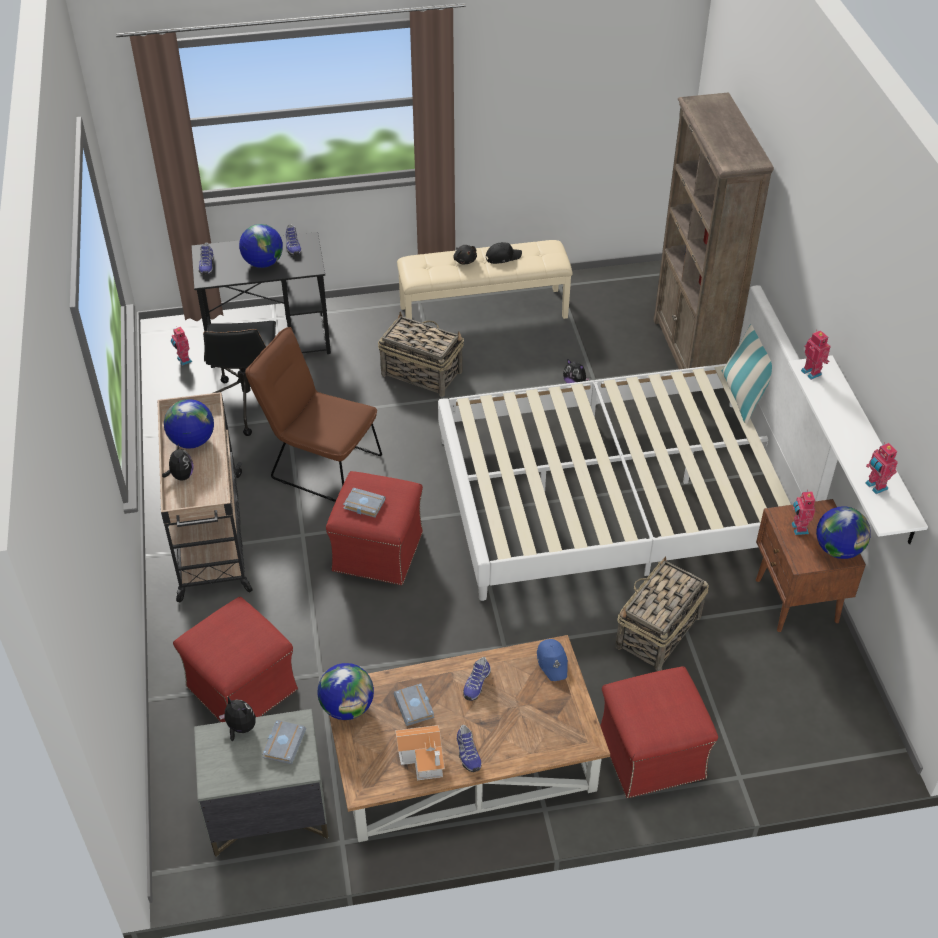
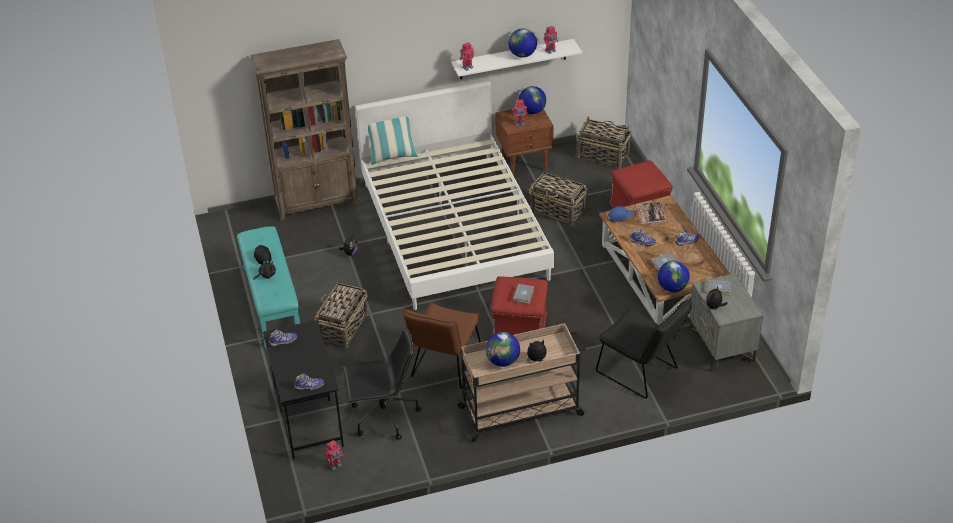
camera: 95 degrees left, 5 degrees down
(241, 687) = (641, 373): red ottoman -> black chair
(263, 263) = (305, 355): globe -> globe (522, 55)
(424, 758) = (695, 256): toy house -> none
(483, 311) = (271, 302): beige bench -> turquoise bench
(556, 710) = (650, 213): none -> book
(826, 722) = (602, 155): none -> basket

